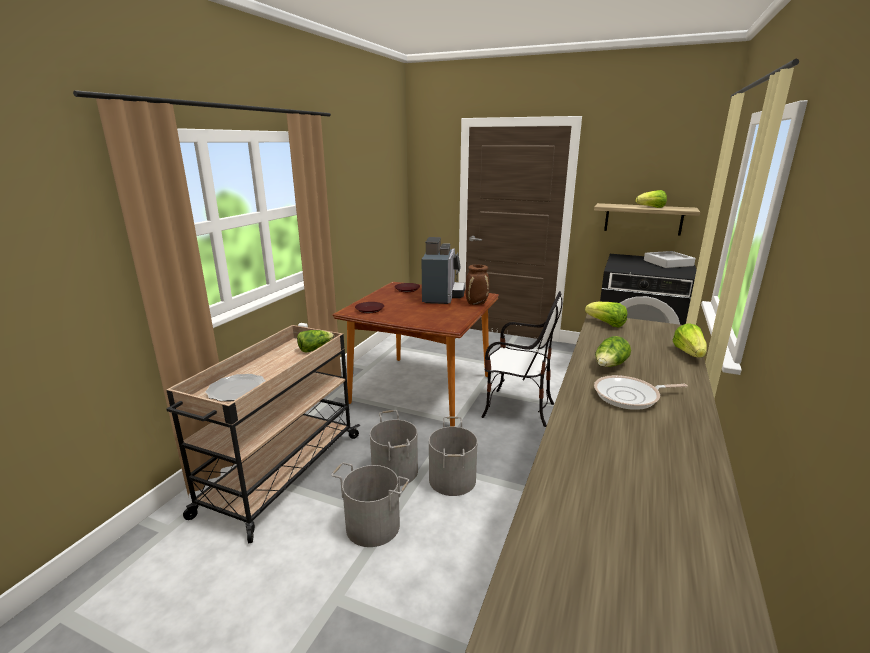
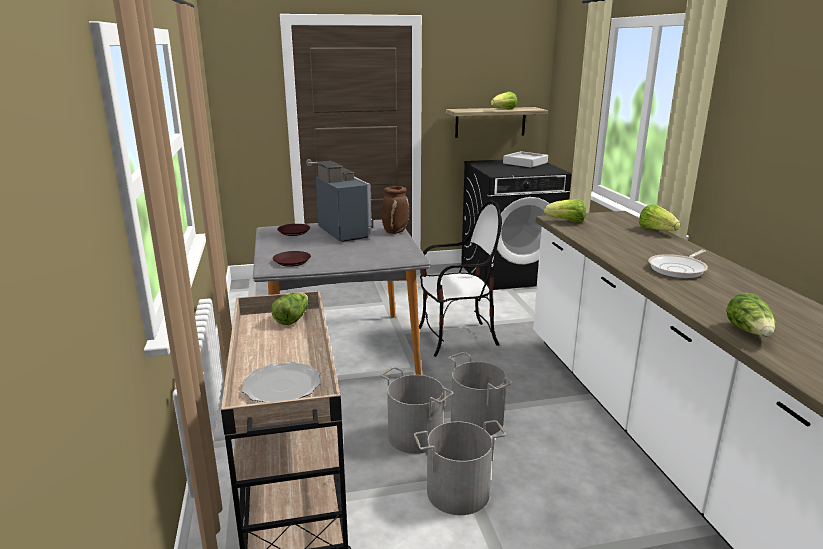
camera: 35 degrees left, 0 degrees up
(421, 389) = (340, 349): brown dining table -> grey dining table
(610, 366) = (628, 252): lettuce -> lettuce (749, 332)

